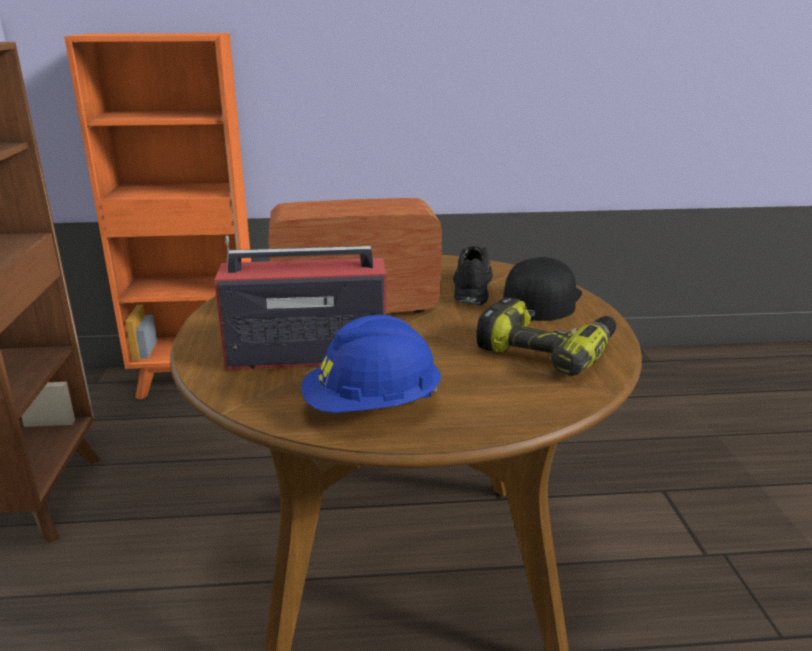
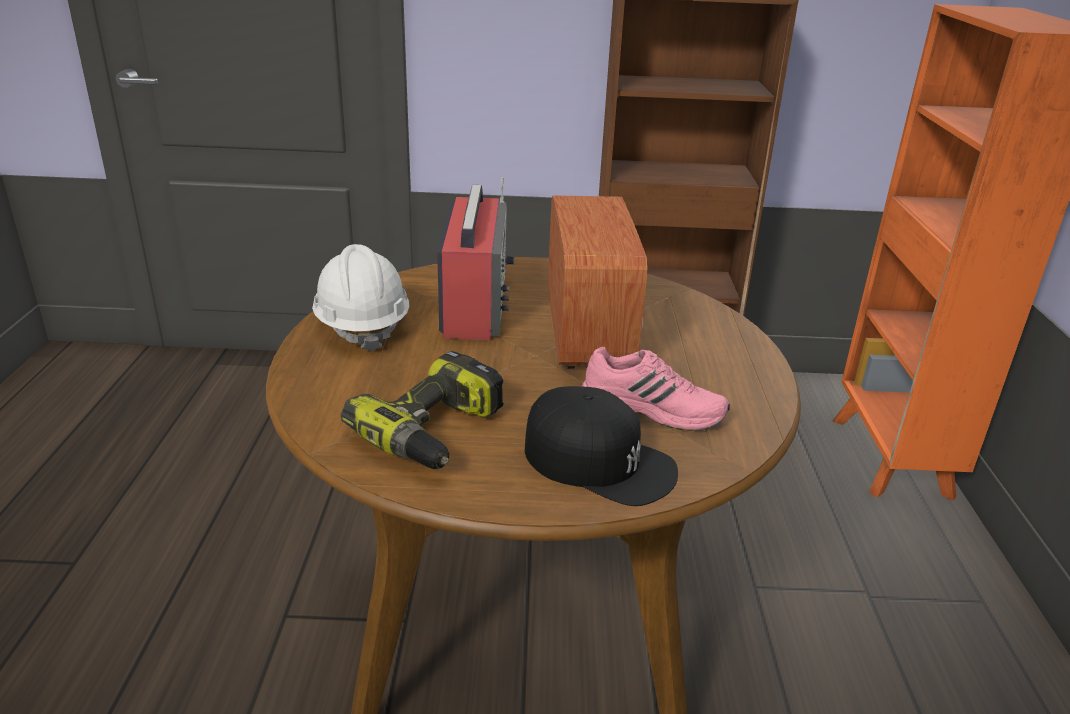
camera: 95 degrees right, 5 degrees up
(372, 407) = (362, 326): blue hard hat -> white hard hat
(471, 287) = (651, 410): black shoe -> pink shoe

